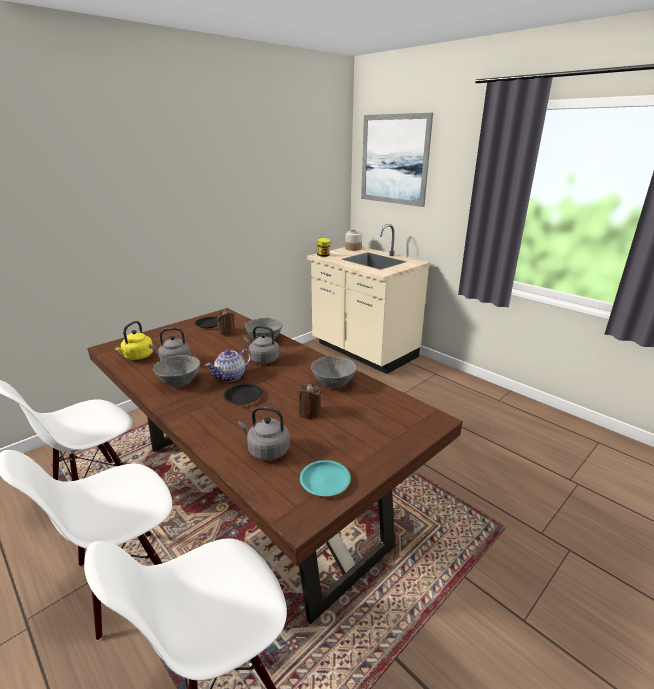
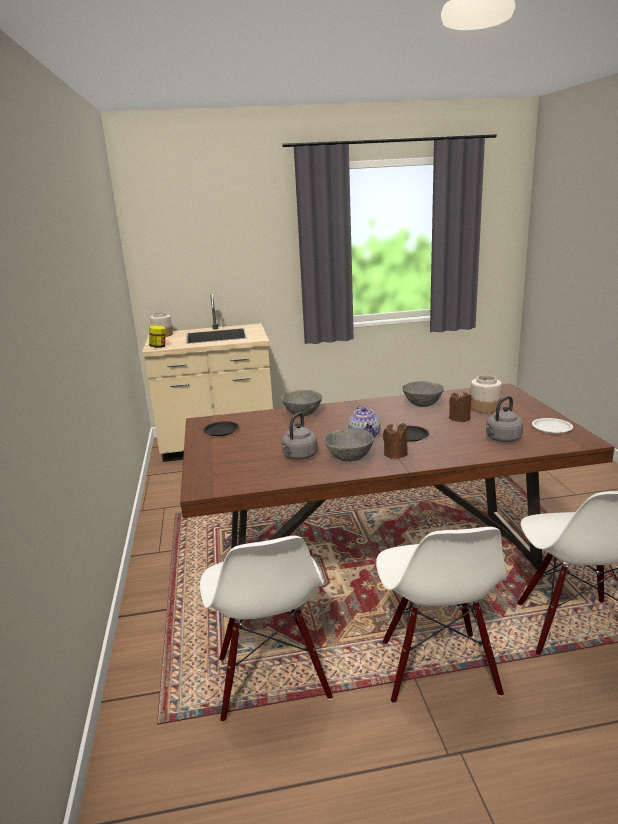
camera: 55 degrees left, 5 degrees down
(137, 356) = (256, 473): yellow kettle -> none
(226, 332) = (257, 426): brown candle -> brown candle (395, 454)
(263, 359) = (346, 420): grey kettle -> none
(324, 481) = (551, 428): turquoise plate -> white plate
(354, 421) = (485, 408): none -> jar
(394, 159) = (188, 225): picture -> none

